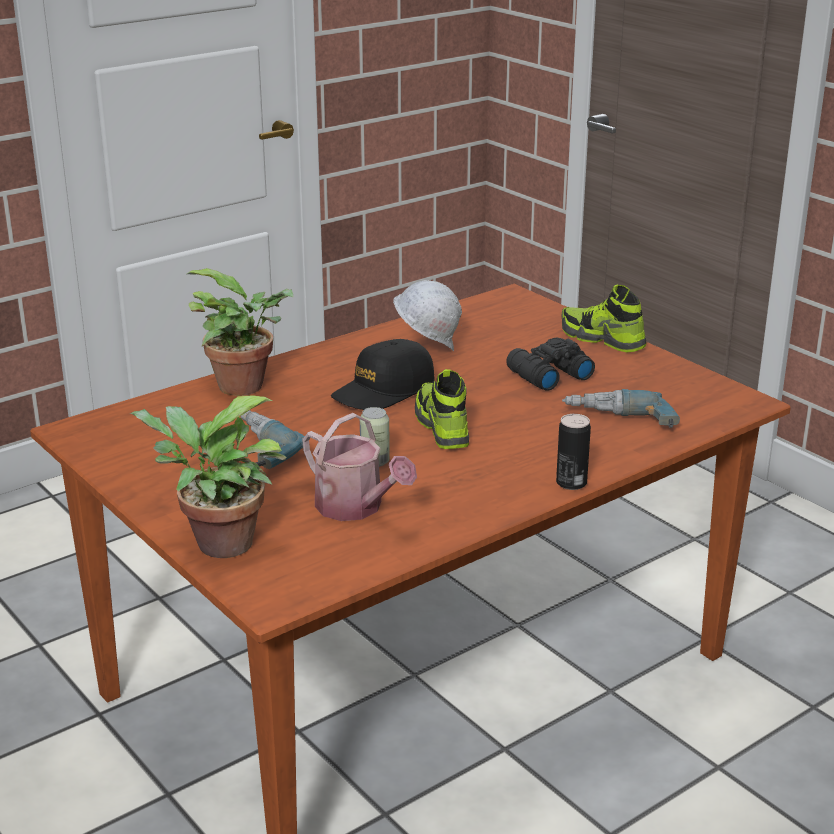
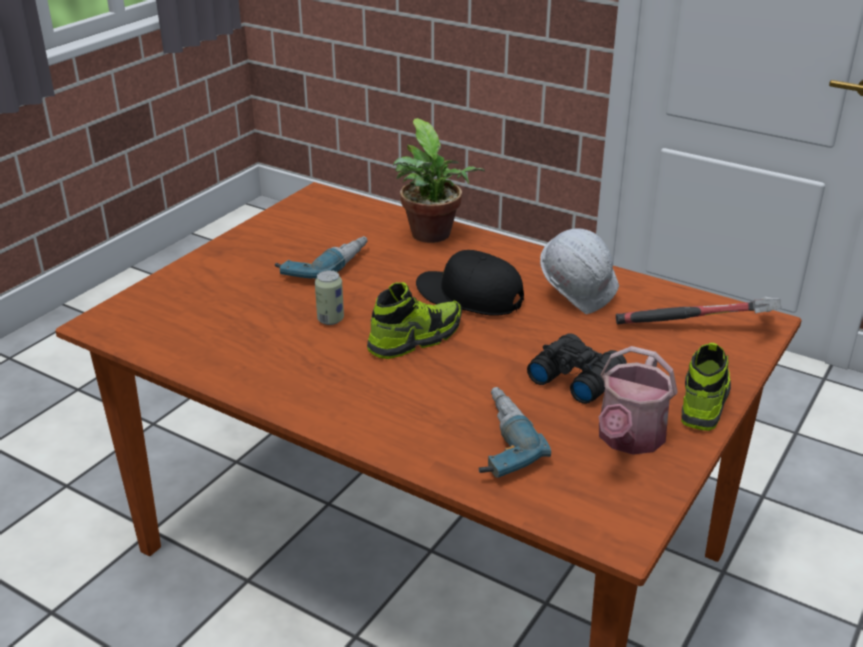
camera: 70 degrees right, 5 degrees up
(217, 545) = (170, 284): potted plant -> none
(356, 507) = (247, 327): watering can -> watering can (628, 439)
(507, 316) = (701, 328): none -> hammer
(571, 483) = (340, 431): can -> none

